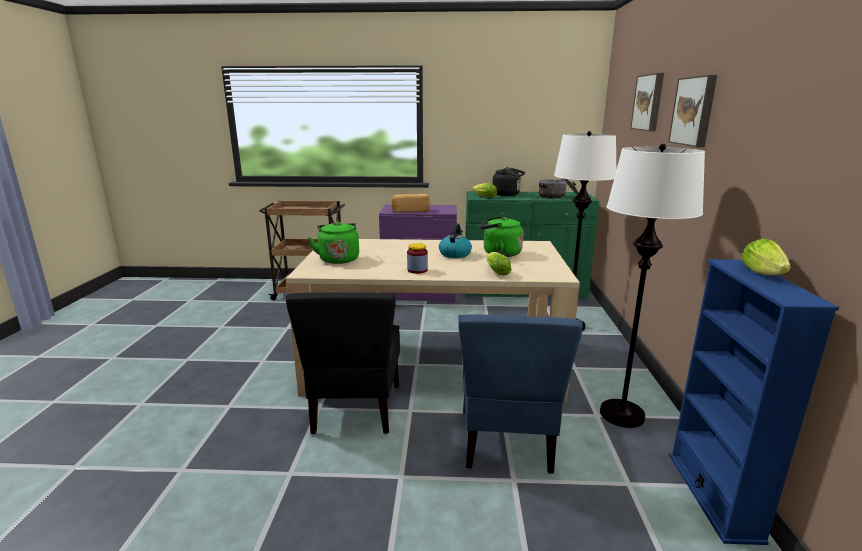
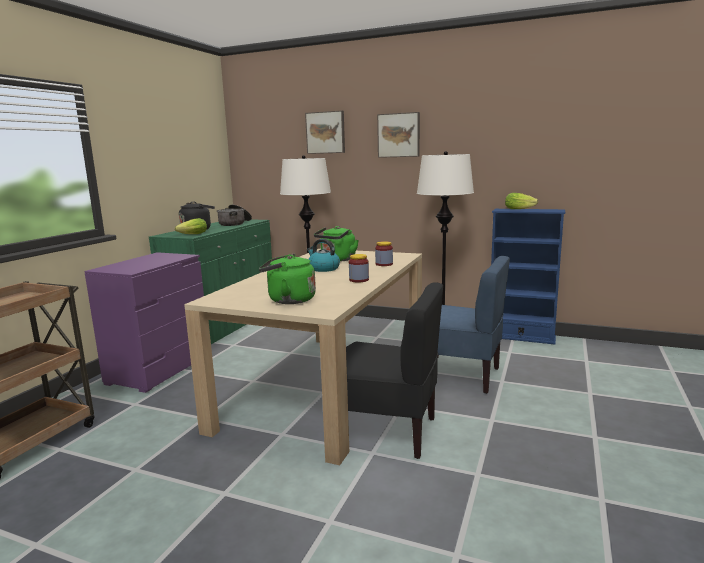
camera: 70 degrees left, 5 degrees down
(410, 210) = (148, 265): bread -> none
(496, 272) = (384, 264): lettuce -> jar

